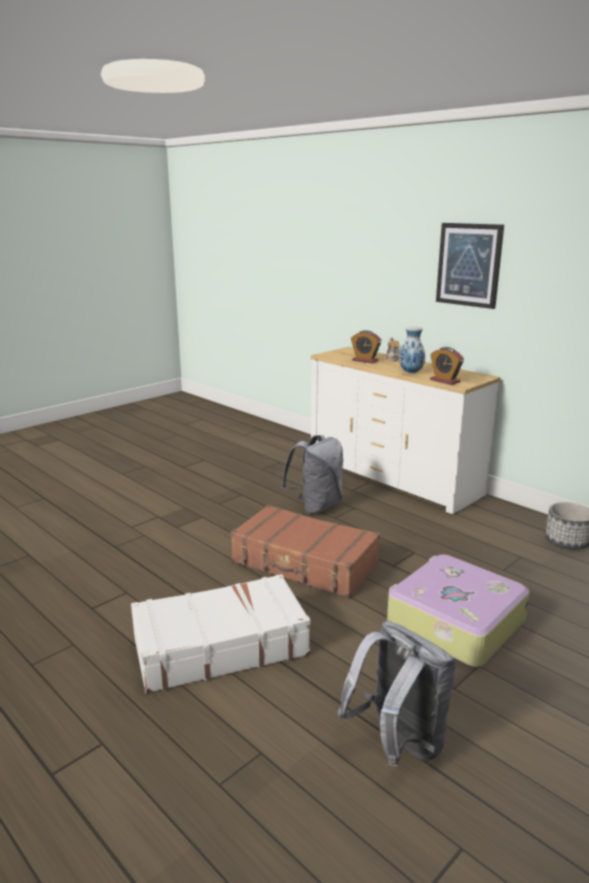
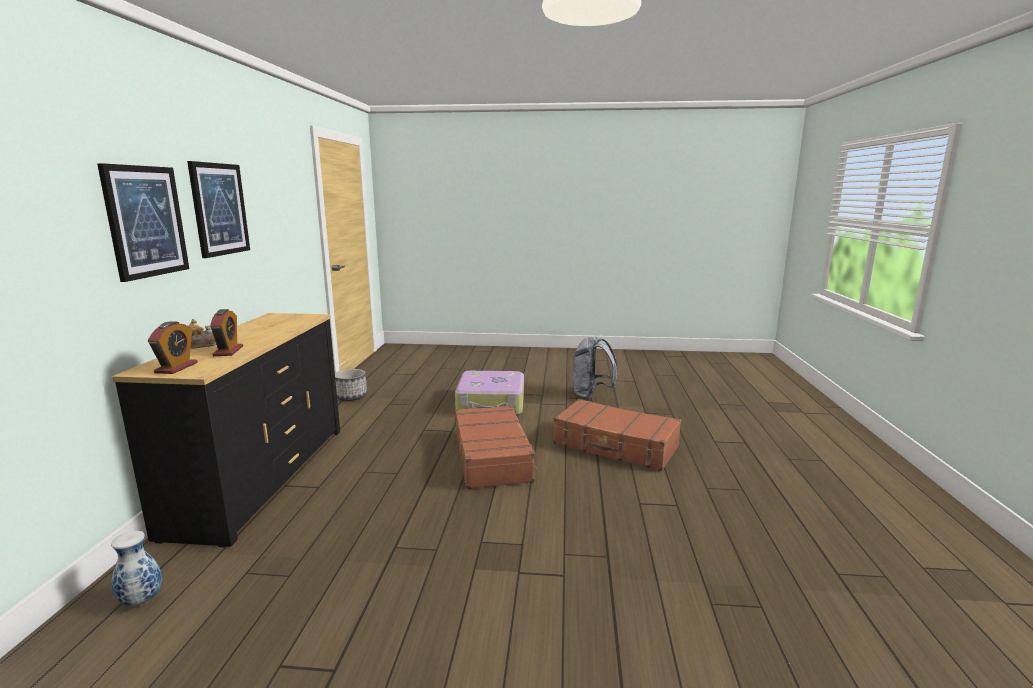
camera: 130 degrees left, 5 degrees down
(219, 646) = (615, 446): white suitcase -> brown suitcase
(316, 506) = (381, 490): grey backpack -> none
(393, 477) = (261, 477): white dresser -> black dresser
(396, 265) = (145, 221): none -> picture
(411, 372) = (277, 331): vase -> vase (140, 601)
(444, 381) = (305, 320): alarm clock -> alarm clock (176, 368)

